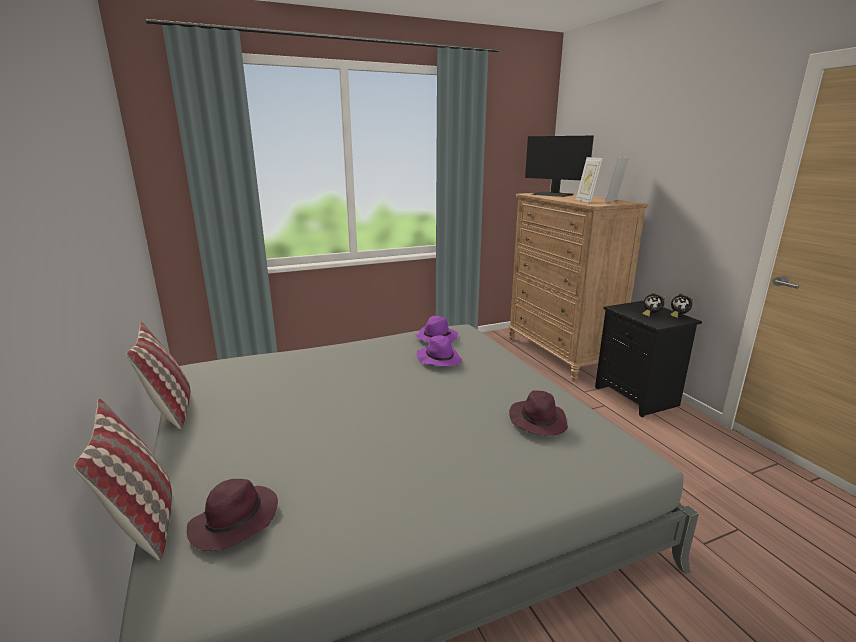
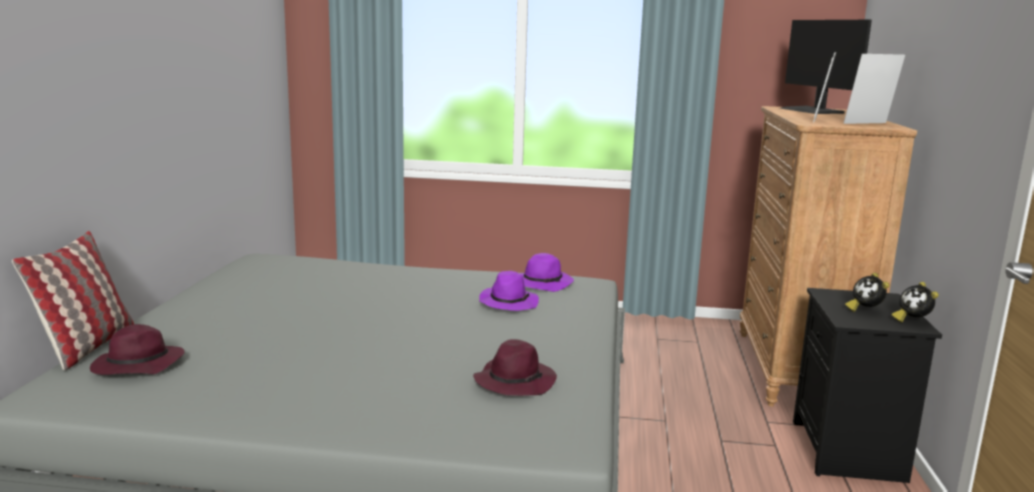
camera: 30 degrees right, 5 degrees down
(171, 409) = (200, 282): pillow -> none

